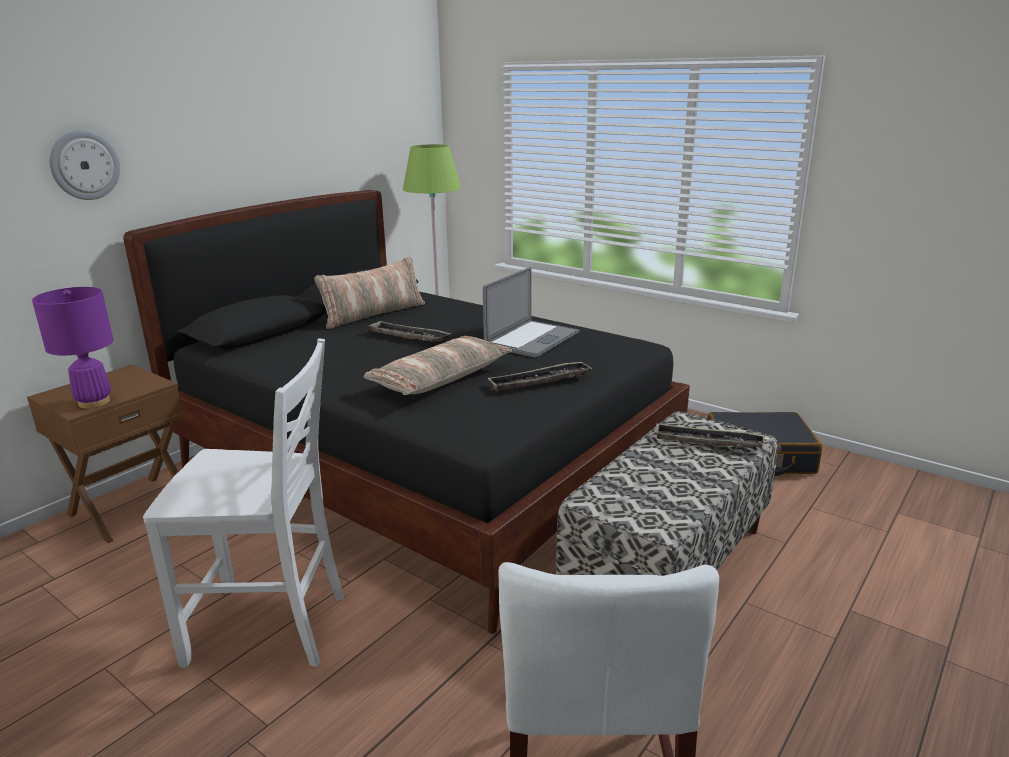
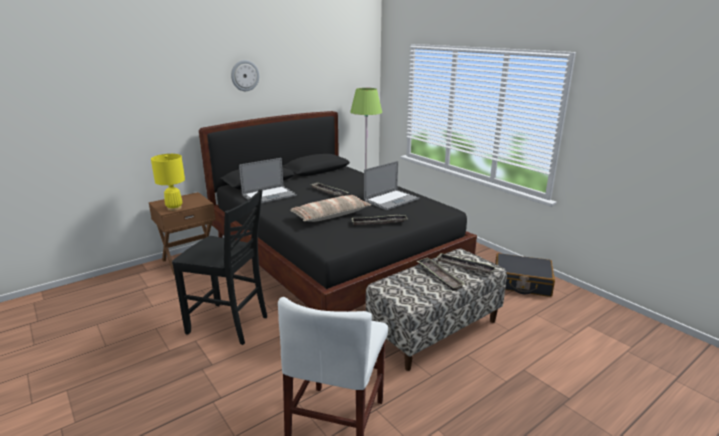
camera: 15 degrees right, 0 degrees up
(84, 165) = (183, 95): wall clock -> wall clock (245, 75)
(94, 402) = (174, 208): purple table lamp -> yellow table lamp
(271, 628) = (229, 325): white chair -> black chair
(295, 355) = (269, 195): none -> laptop
(373, 314) = (319, 178): pillow -> none
(677, 466) = (439, 276): none -> tray

